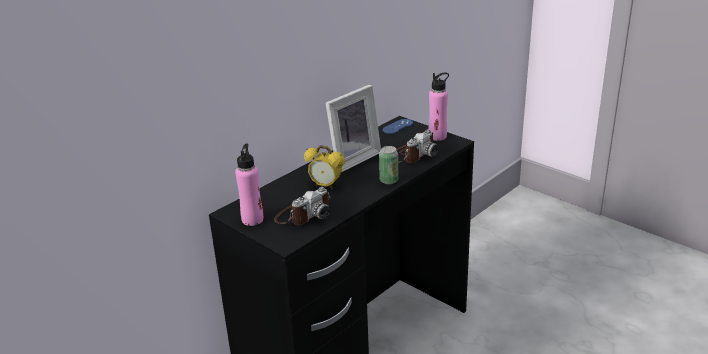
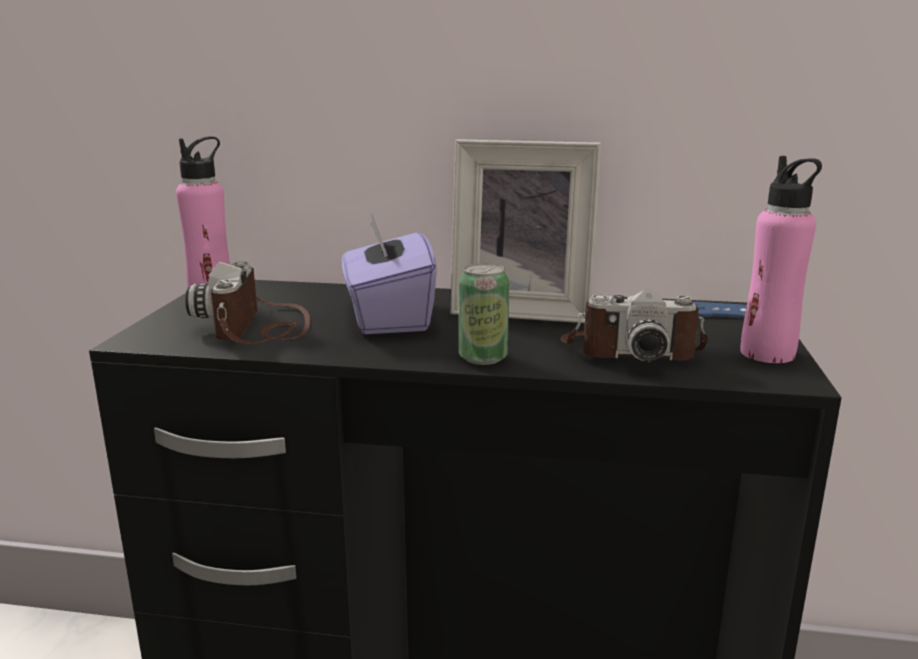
camera: 55 degrees right, 10 degrees down
(303, 214) = (260, 327): camera -> camera turned 75 degrees clockwise
(325, 186) = (388, 317): alarm clock -> purple tissue box

